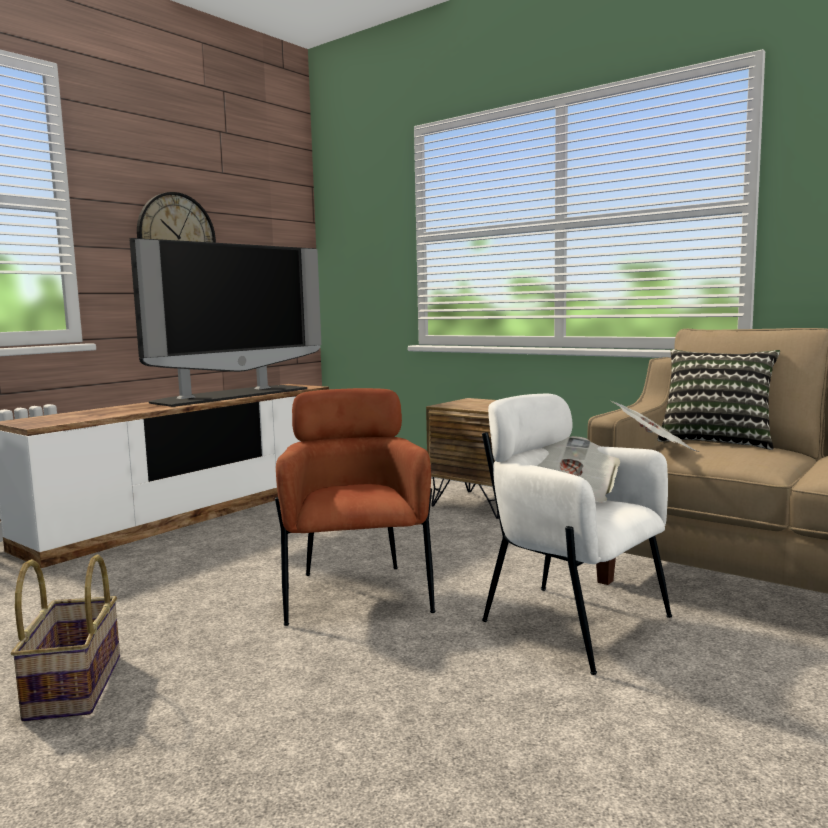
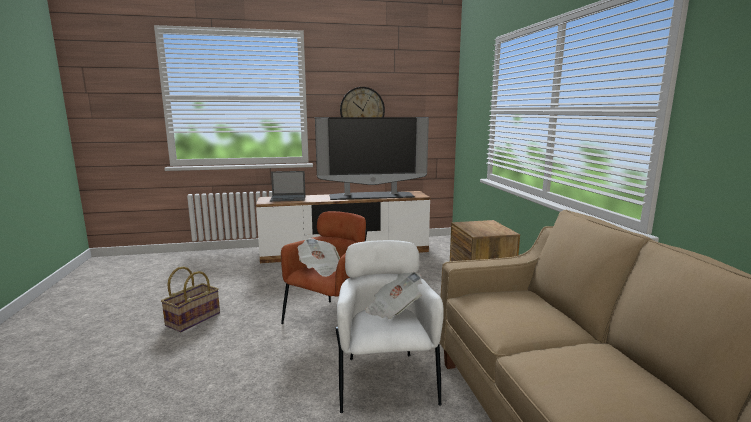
camera: 40 degrees right, 5 degrees up
(74, 415) = (288, 198): none -> laptop
(653, 449) = (471, 294): newspaper -> newspaper (320, 268)
(716, 441) = (543, 301): pillow -> none

